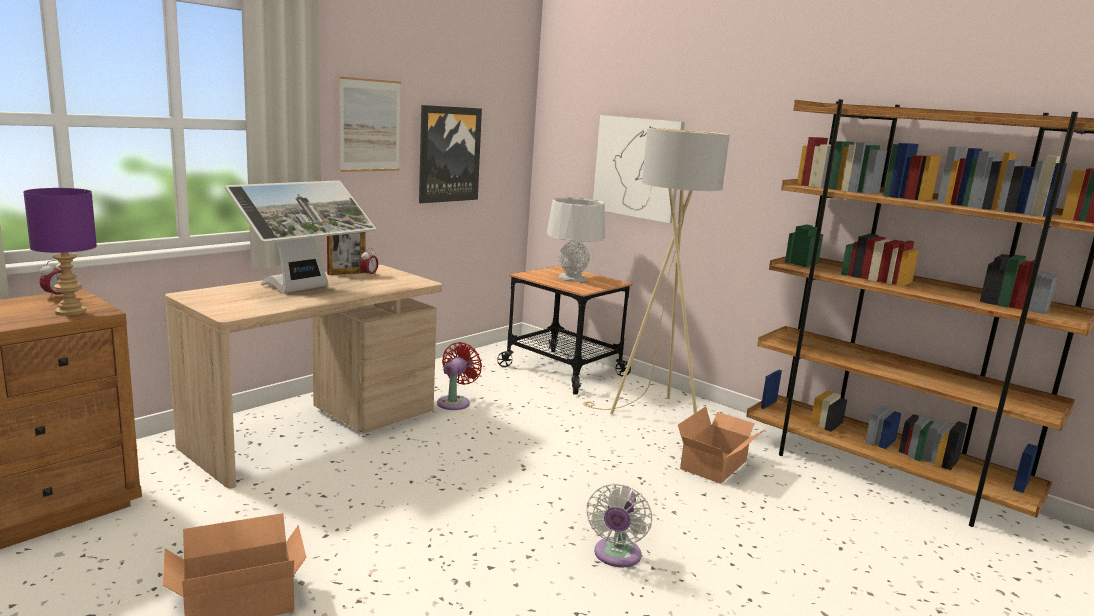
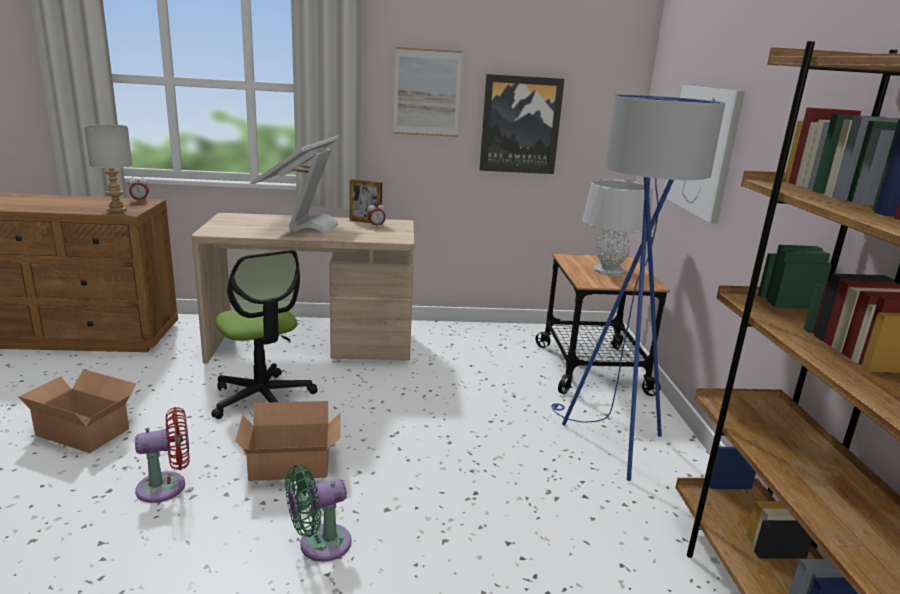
camera: 45 degrees right, 5 degrees up
(72, 312) = (117, 210): purple table lamp -> grey table lamp
(303, 289) = (301, 226): monitor -> monitor turned 105 degrees clockwise
(364, 490) = (262, 398): none -> office chair
(455, 402) = (443, 361): red fan -> red fan (167, 486)
(616, 556) = (319, 545): white fan -> green fan
(651, 414) = (607, 443): beige floor lamp -> blue floor lamp
(717, 465) = (582, 524): cardboard box -> cardboard box (292, 466)

